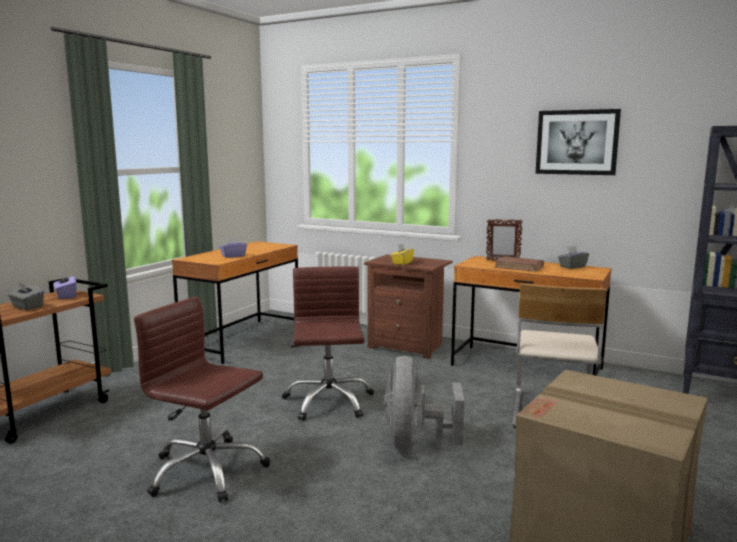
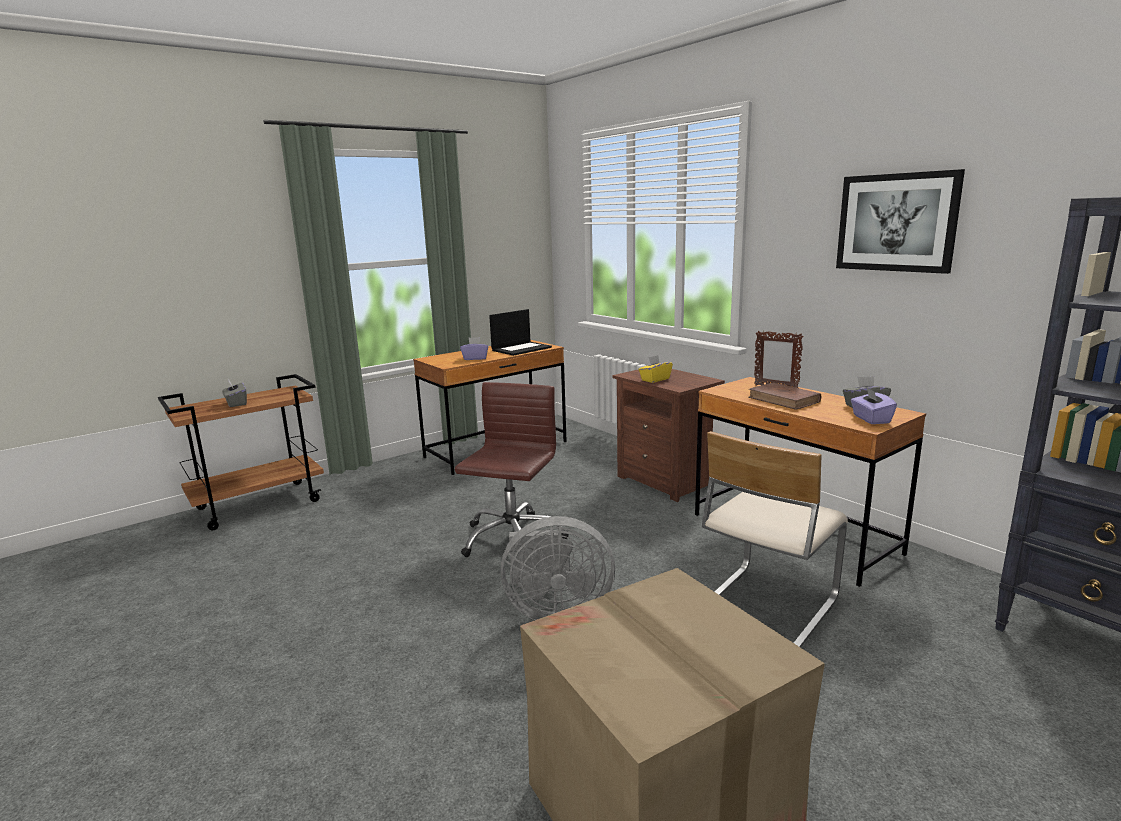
camera: 25 degrees right, 5 degrees up
(66, 296) = (281, 394): purple tissue box -> purple tissue box (870, 419)
(206, 471) = (327, 596): brown office chair -> none
(263, 248) = (521, 349): none -> laptop
(415, 443) = (555, 611): grey fan -> grey fan turned 120 degrees counterclockwise

